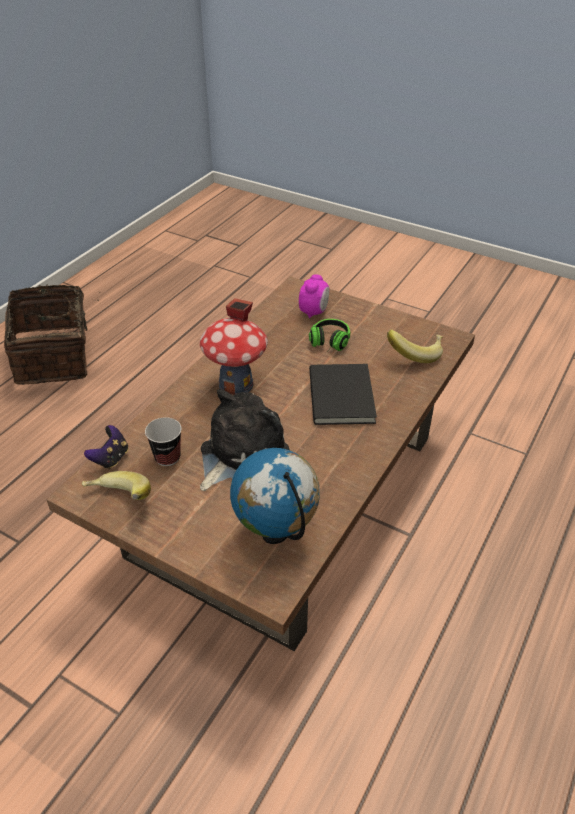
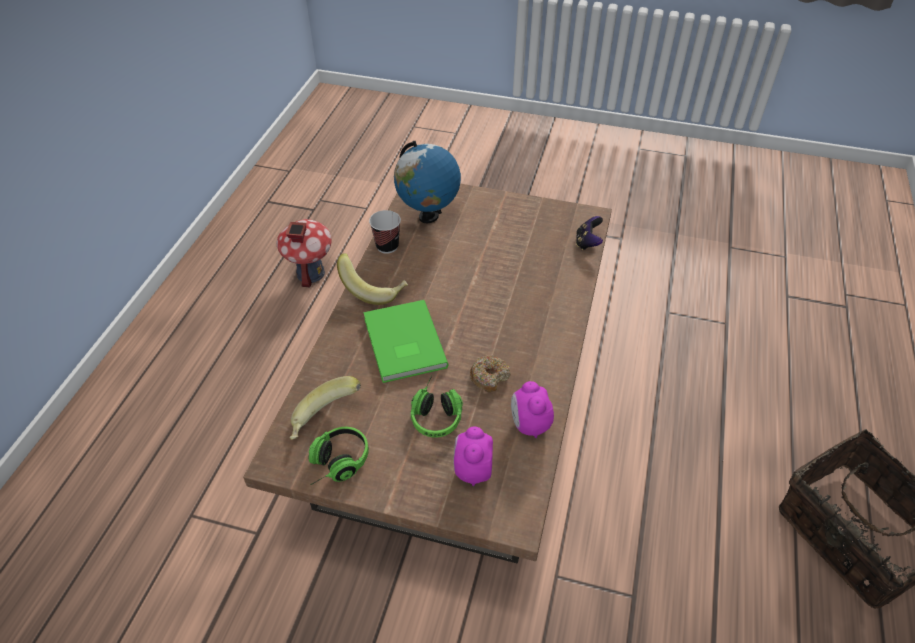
camera: 165 degrees right, 5 degrees up
(118, 501) = (556, 216): banana -> banana (373, 289)
(167, 457) = (541, 252): cup -> cup (387, 246)
(236, 384) = (520, 334): toy house -> toy house (310, 273)
(239, 453) = (482, 267): plush toy -> none
(263, 327) = (529, 425): none -> alarm clock
(278, 359) = (489, 377): none -> donut
(343, 395) = (402, 344): black book -> green book
(408, 329) = (335, 464): none -> headphones

